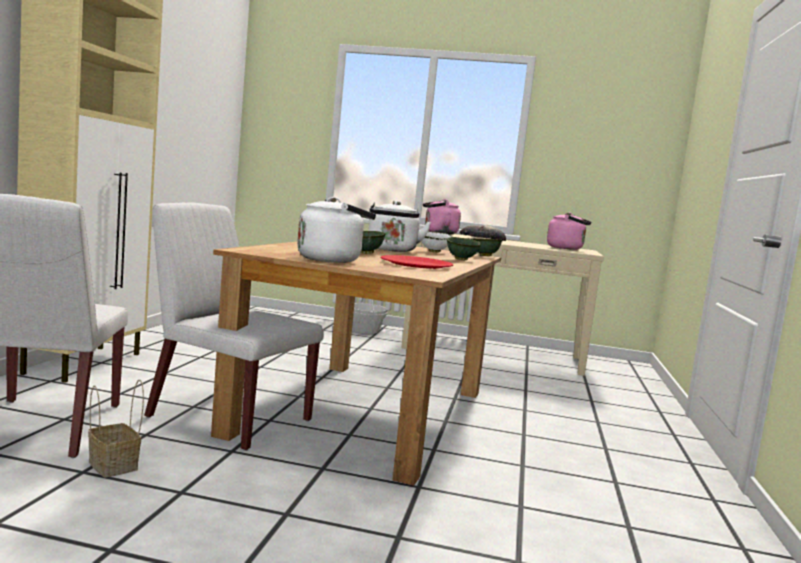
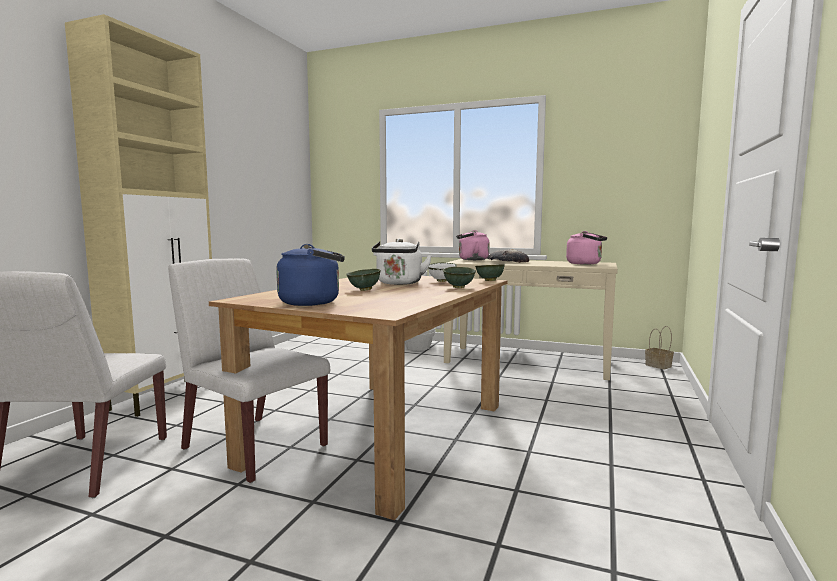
camera: 10 degrees right, 0 degrees up
(114, 466) = (123, 506): basket -> basket (659, 366)
(332, 260) = (313, 302): white kettle -> blue kettle
(416, 264) = (399, 299): red plate -> none

